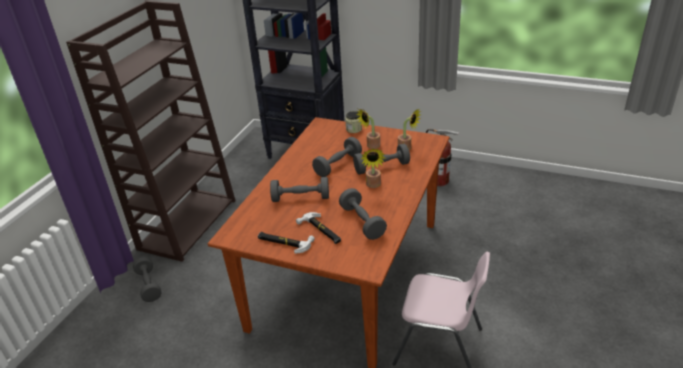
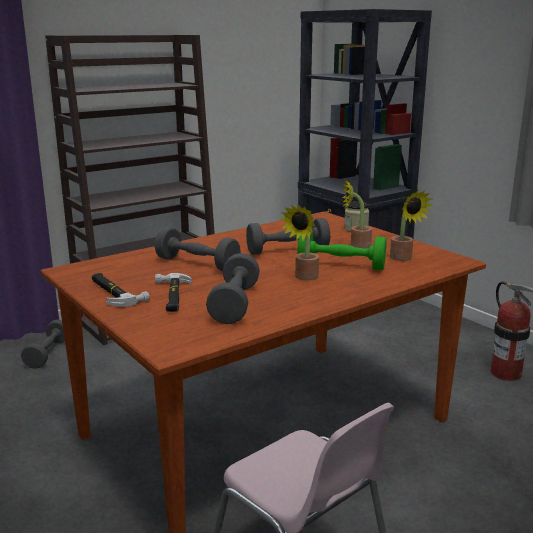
camera: 30 degrees right, 15 degrees down
(381, 167) = (341, 266): grey dumbbell -> green dumbbell

